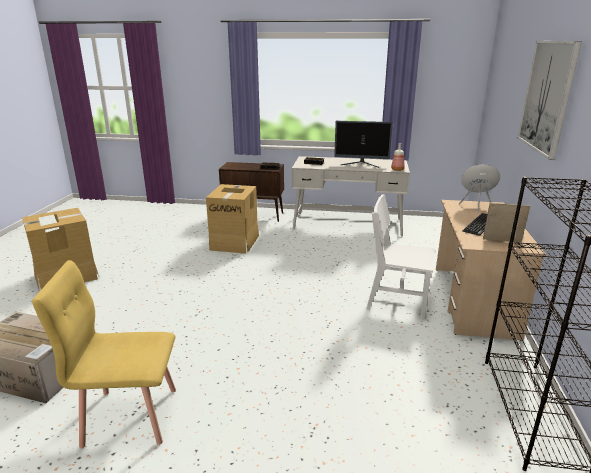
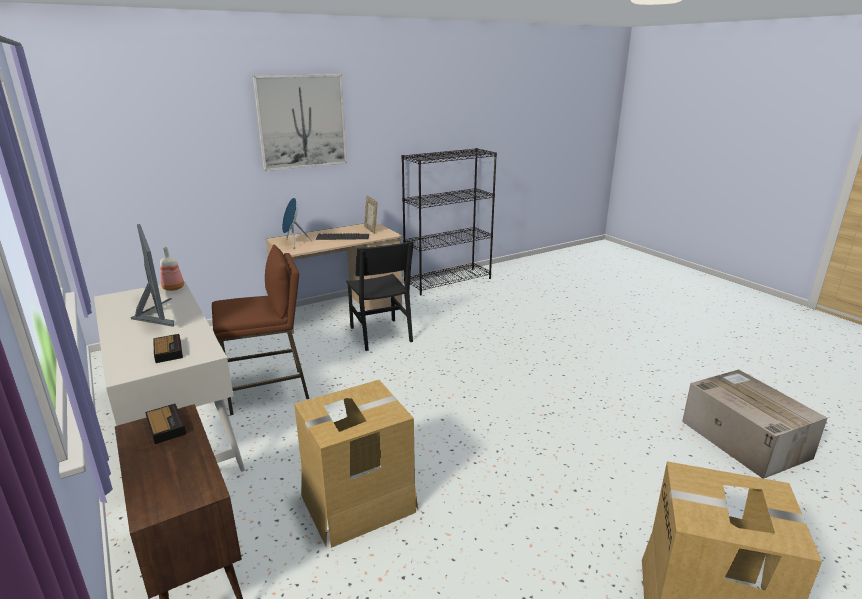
camera: 130 degrees left, 0 degrees up
(130, 415) = (661, 369): yellow chair -> none
(356, 246) = (268, 391): none -> brown stool
(397, 301) = (380, 334): white chair -> black chair

